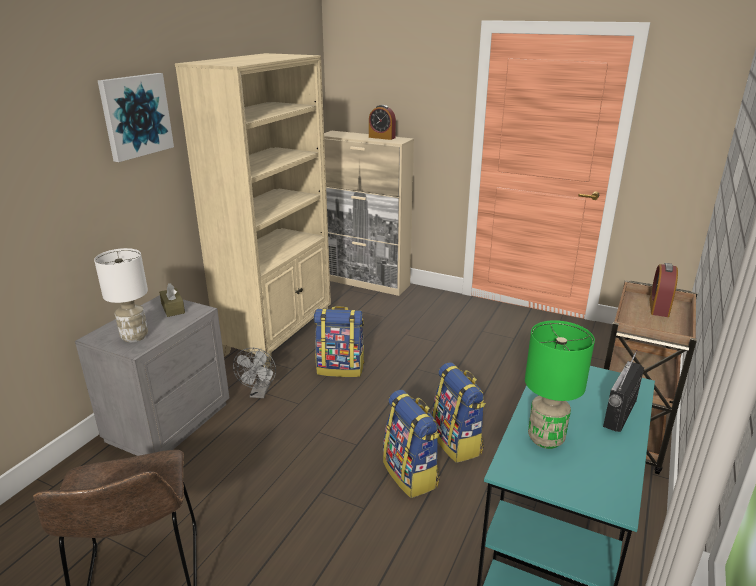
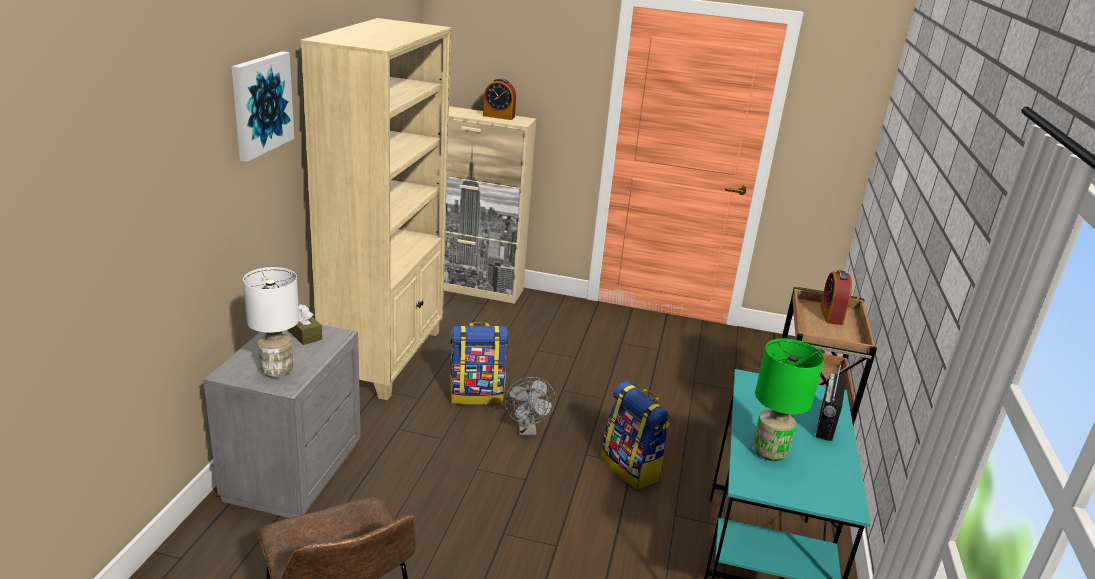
camera: 15 degrees left, 0 degrees up
(259, 393) = (391, 430): grey fan -> grey fan (527, 430)
(411, 474) = (595, 506): backpack -> none

